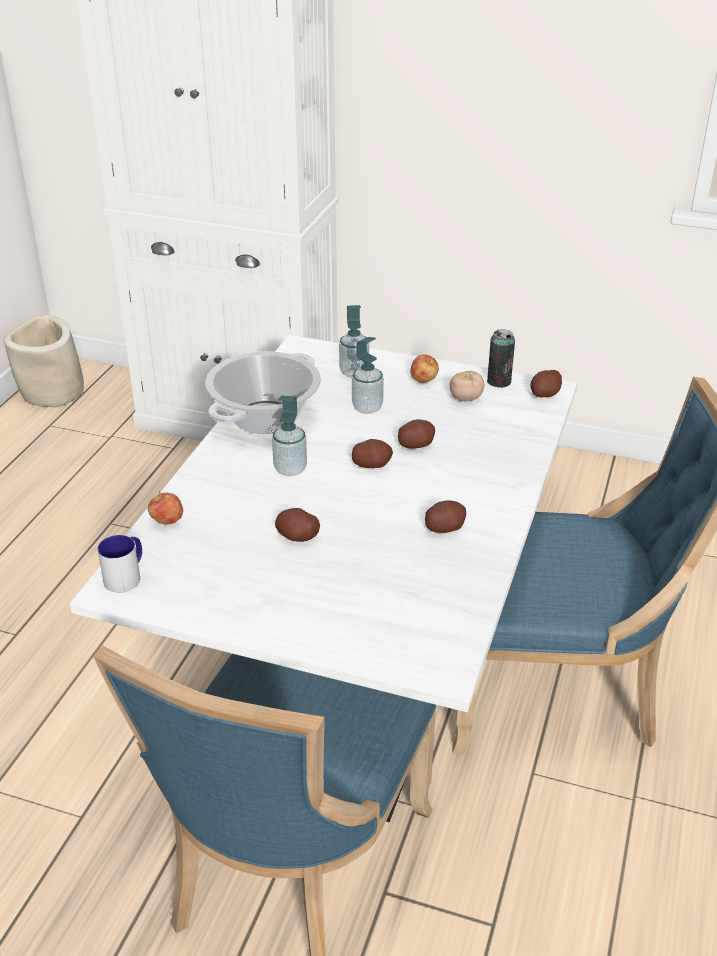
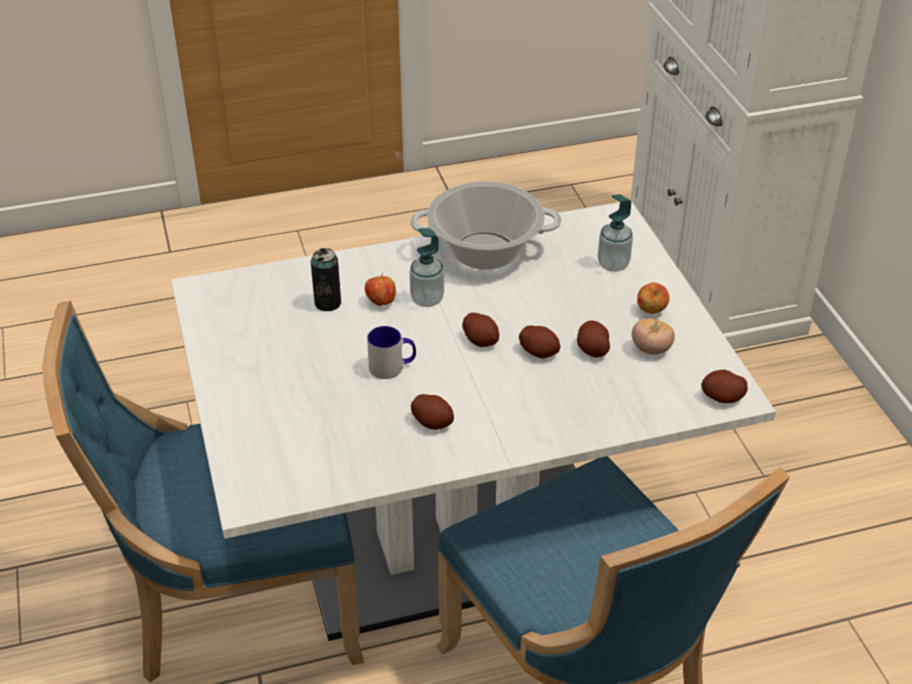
camera: 55 degrees right, 5 degrees up
(52, 392) = (612, 159): beige planter -> none
(126, 576) = (220, 288): mug -> mug (392, 367)
(167, 521) = (298, 273): apple -> apple (381, 302)
(297, 536) = (342, 346): potato -> potato (592, 349)
(367, 408) = (565, 298): soap dispenser -> none
(499, 381) = (708, 358): can -> can (327, 303)

